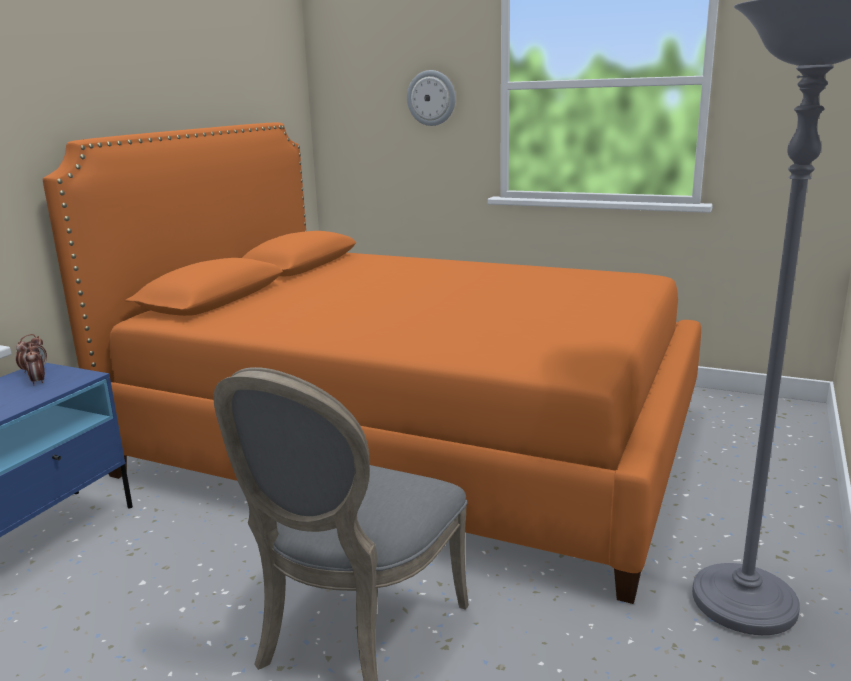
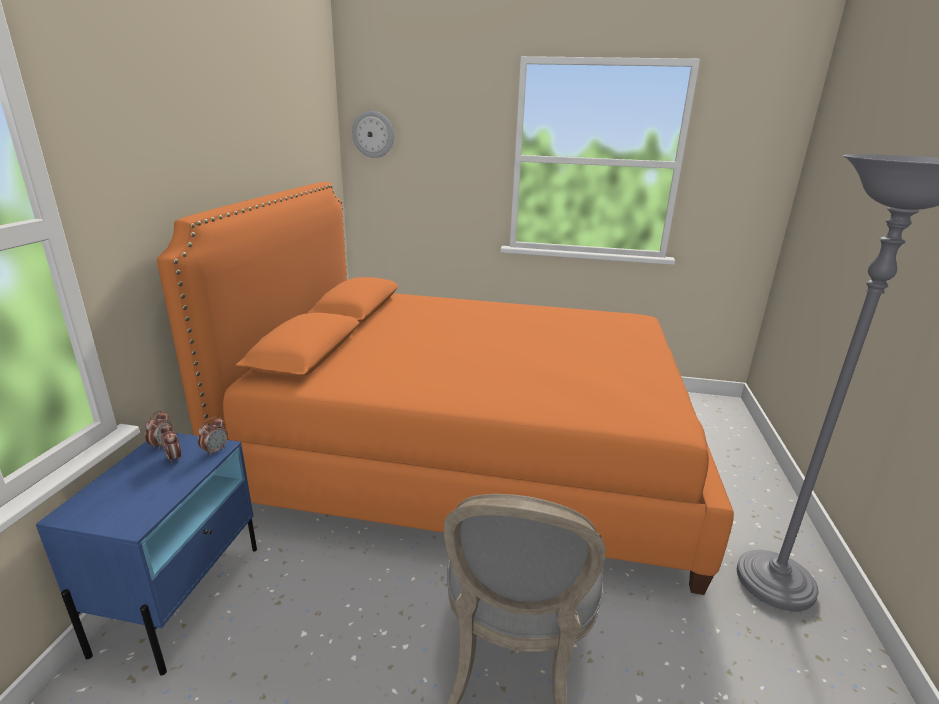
camera: 15 degrees left, 5 degrees up
(80, 378) = (215, 451): none -> alarm clock
(431, 98) = (454, 164): wall clock -> wall clock (373, 134)

